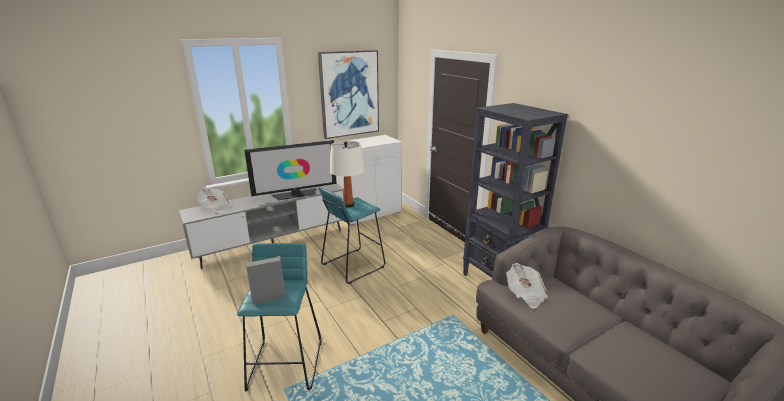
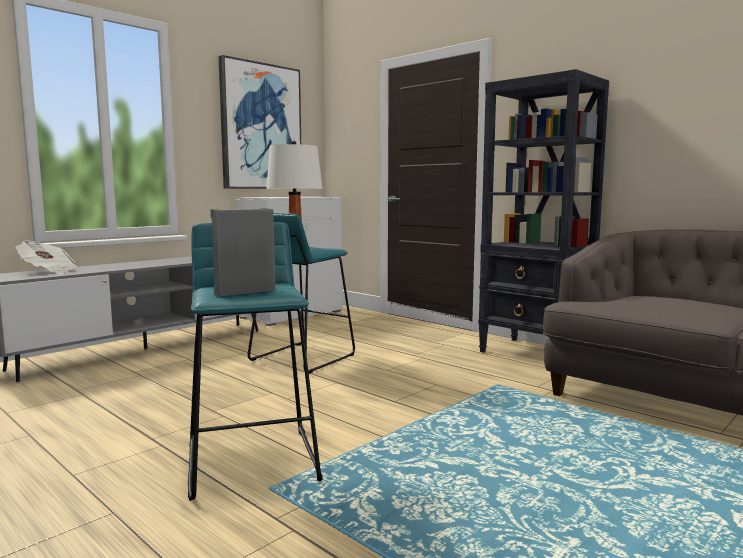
camera: 15 degrees left, 15 degrees down
(295, 194) = (189, 260): television -> none
(525, 294) = (623, 301): newspaper -> none

